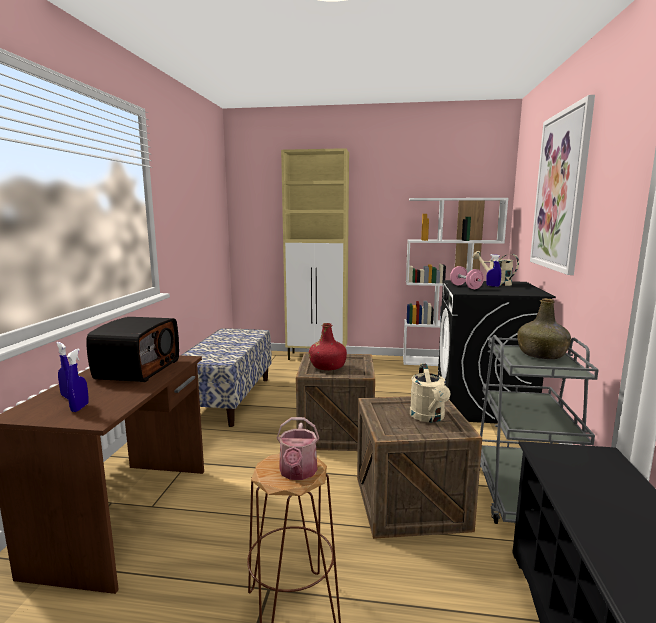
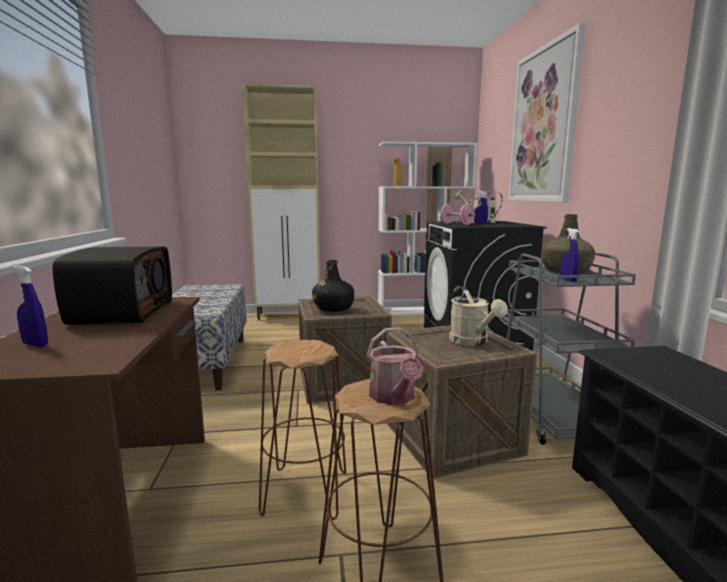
camera: 15 degrees left, 0 degrees up
(80, 408) = (63, 354): blue spray bottle -> blue spray bottle (568, 280)
(262, 531) = (305, 493): none -> brown stool
(327, 366) = (333, 308): red bottle -> black bottle

